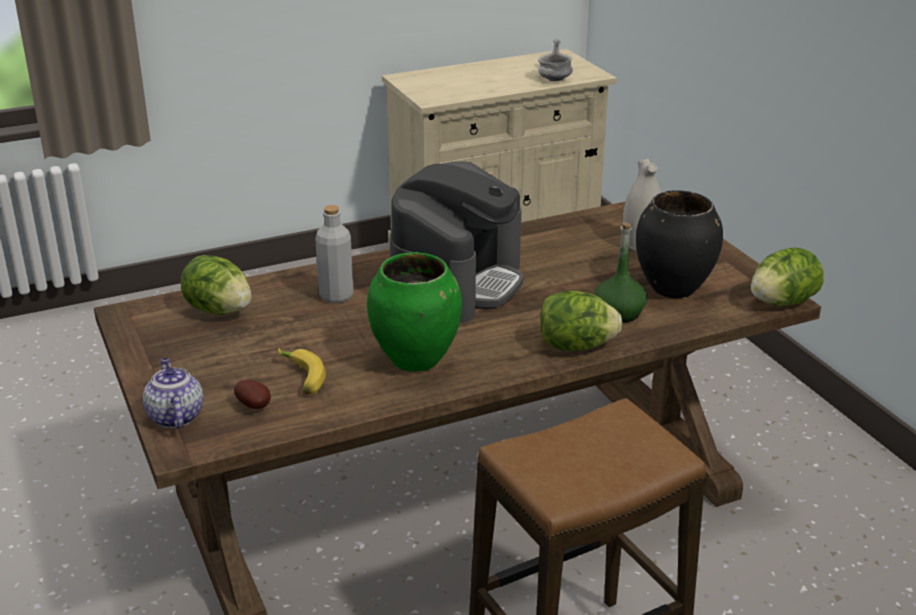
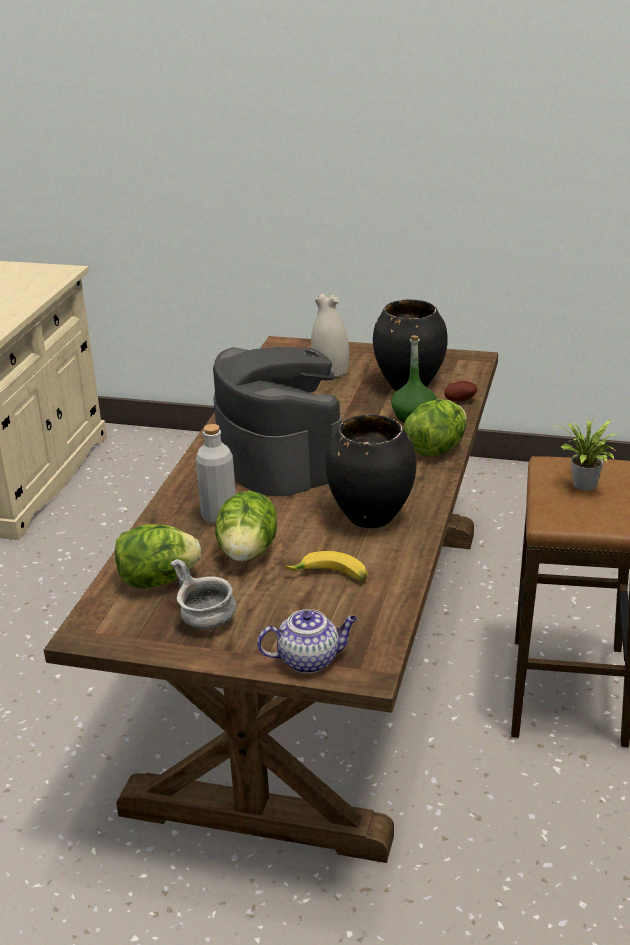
camera: 50 degrees left, 0 degrees up
(174, 416) = (310, 660): teapot -> teapot turned 150 degrees clockwise
(255, 406) = (345, 613): potato -> potato (460, 400)
(416, 360) = (371, 517): green vase -> black vase
(554, 79) = (42, 285): grey bowl -> grey bowl (206, 621)
(606, 448) = (585, 486): none -> potted plant
(782, 302) = (477, 361): lettuce -> lettuce (248, 553)

